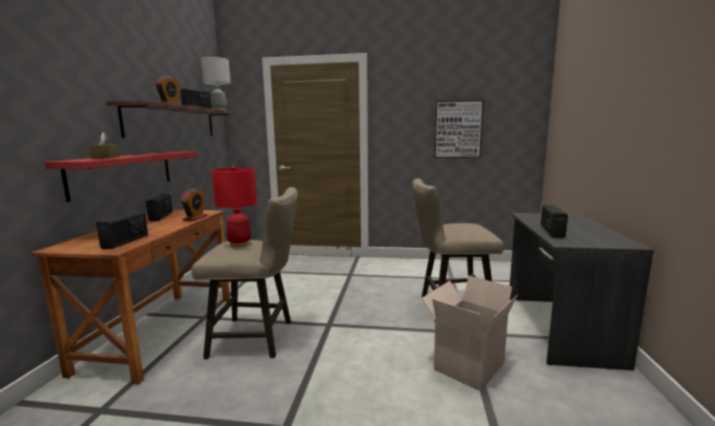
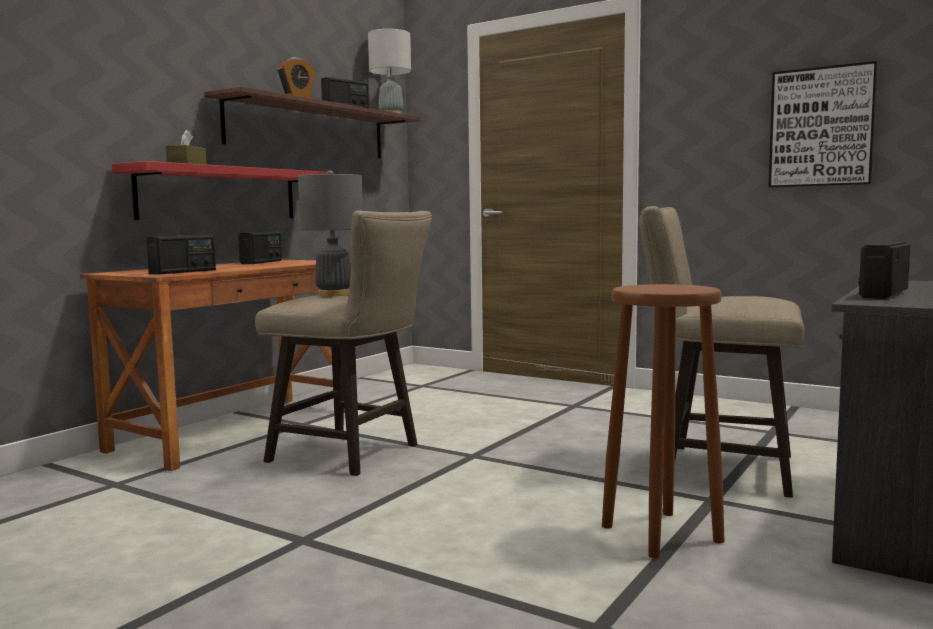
camera: 25 degrees right, 5 degrees down
(195, 218) = (300, 264): alarm clock -> none
(239, 244) = (334, 294): red table lamp -> grey table lamp
(467, 364) = (662, 534): cardboard box -> brown stool

